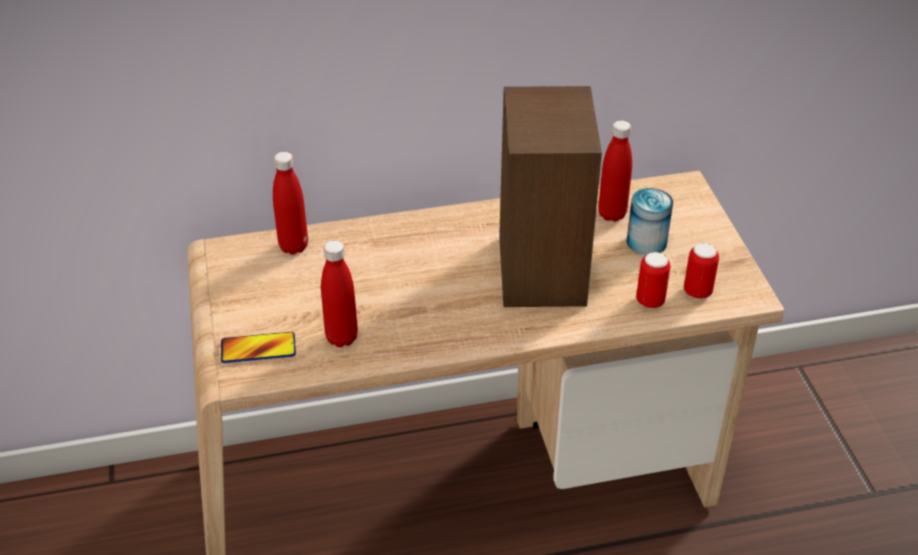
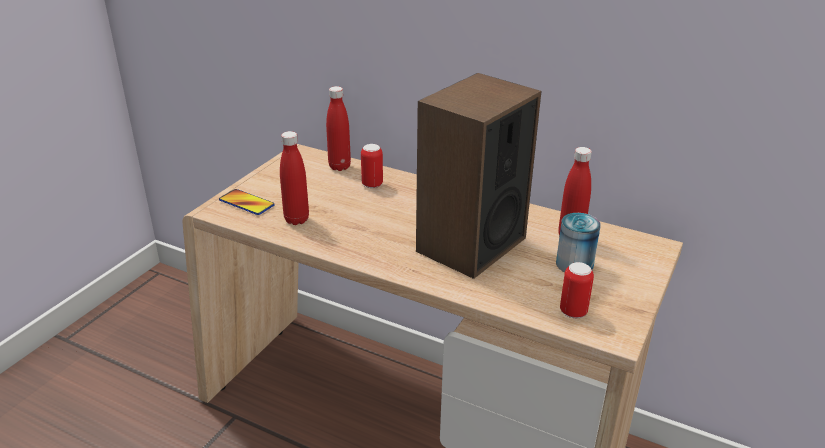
camera: 40 degrees right, 10 degrees down
(650, 301) = (526, 299): can -> can (372, 184)

